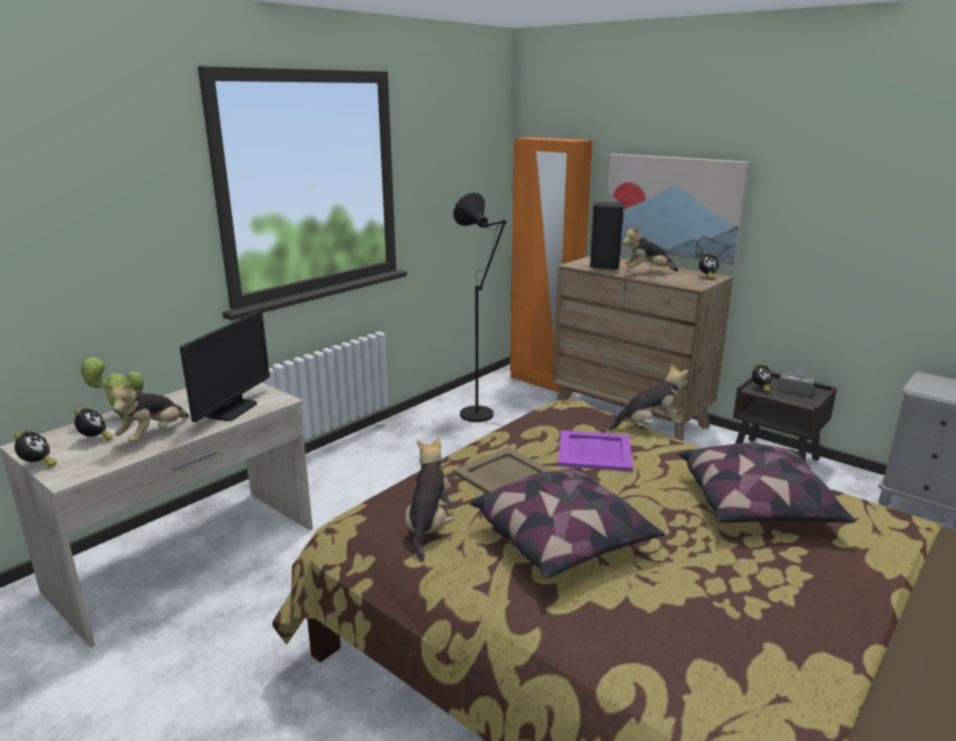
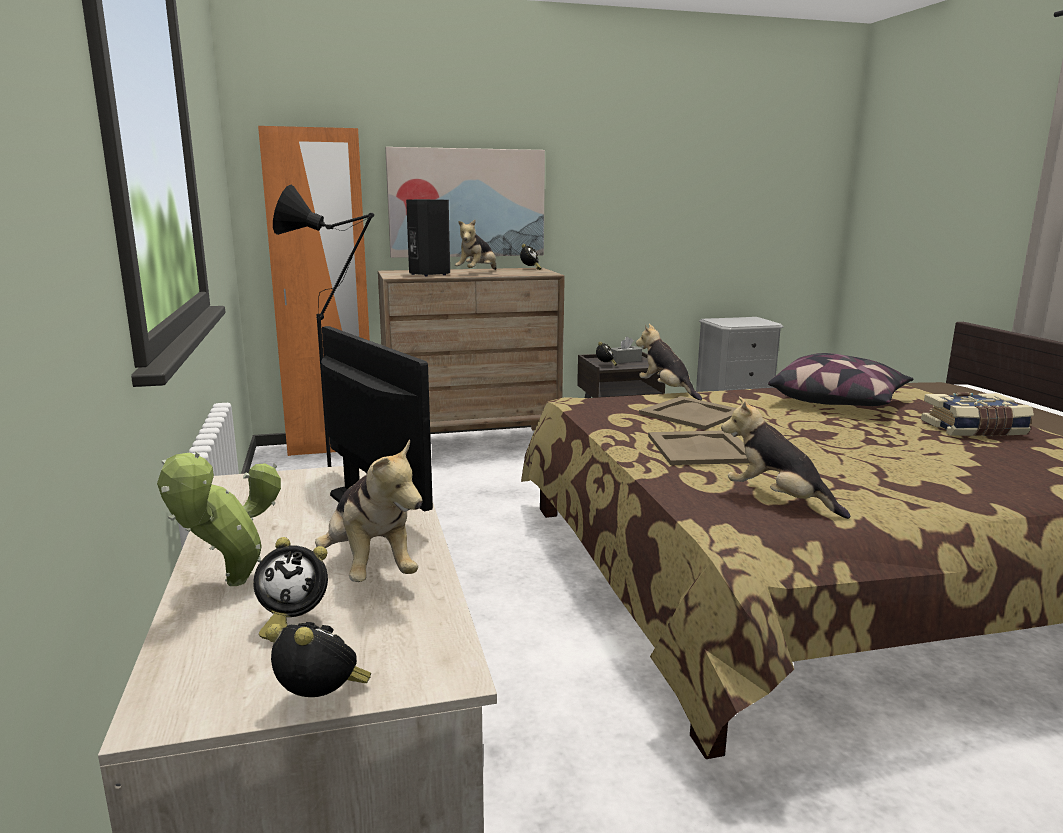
camera: 55 degrees left, 5 degrees down
(95, 440) = (292, 622): alarm clock -> alarm clock turned 150 degrees clockwise
(564, 541) = (851, 460): pillow -> none
(594, 451) = (691, 413): purple tray -> beige tray
(649, 426) = (666, 390): plush toy -> plush toy turned 60 degrees counterclockwise
(781, 597) = (974, 430): none -> book

